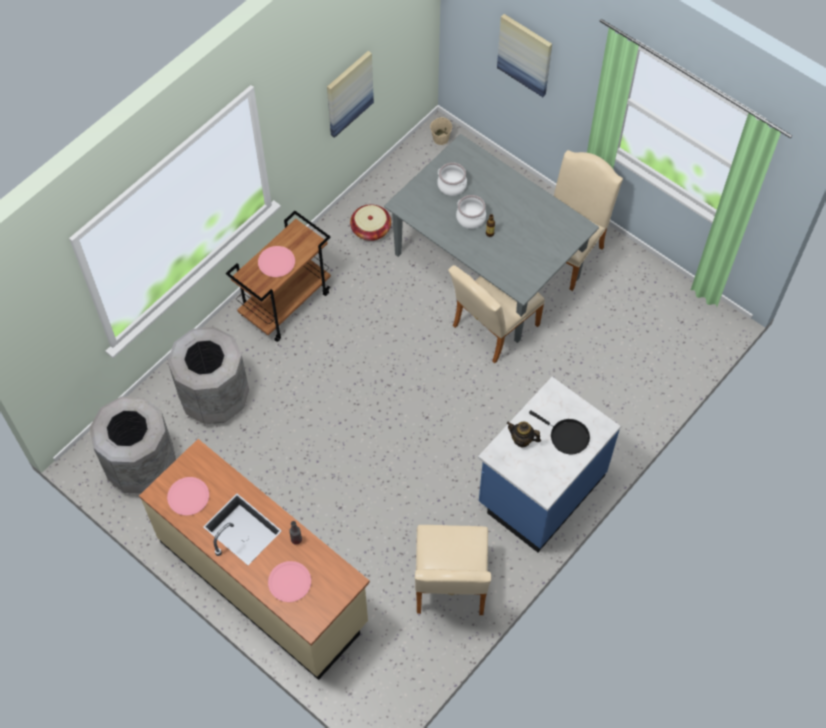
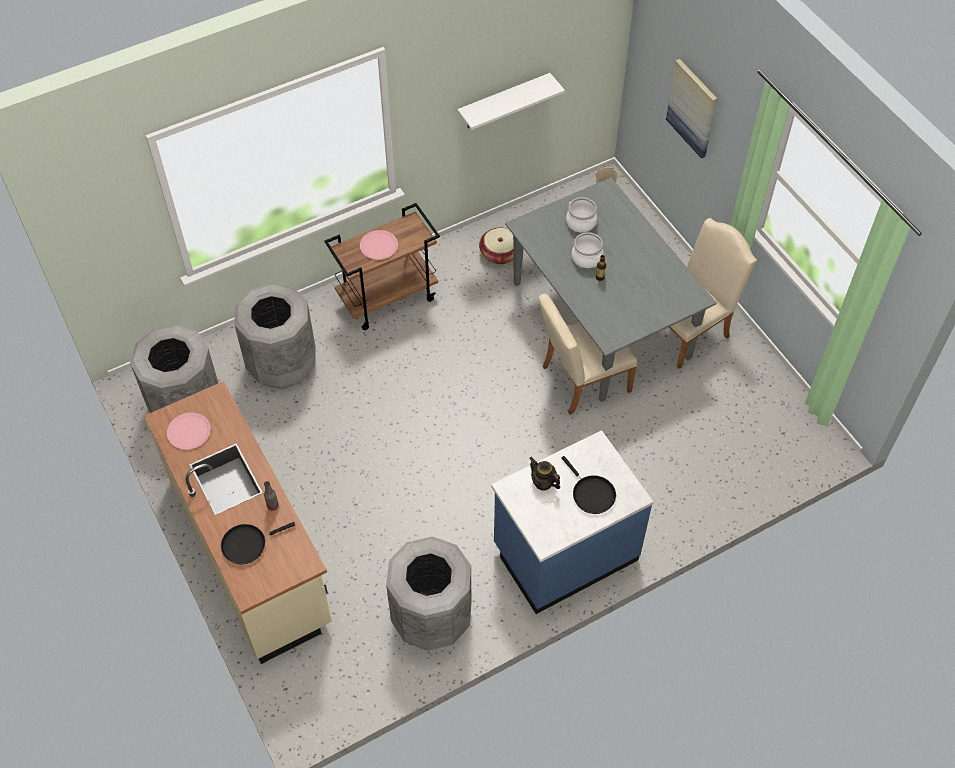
camera: 20 degrees right, 5 degrees down
(289, 582) = (247, 544): pink plate -> black frying pan
(349, 93) = (503, 102): picture -> white shelf
(450, 586) = (431, 617): beige chair -> grey trash can

